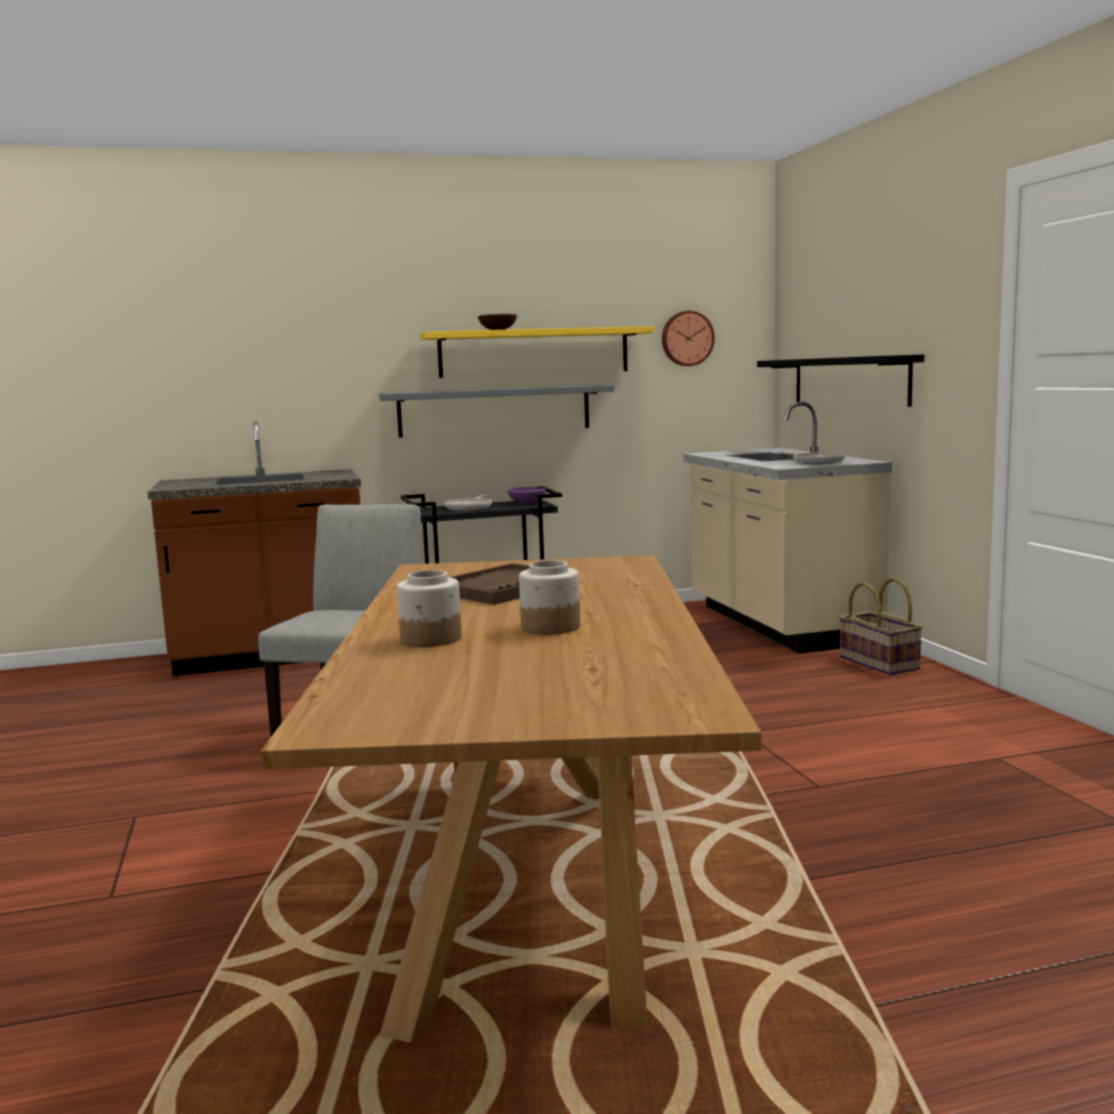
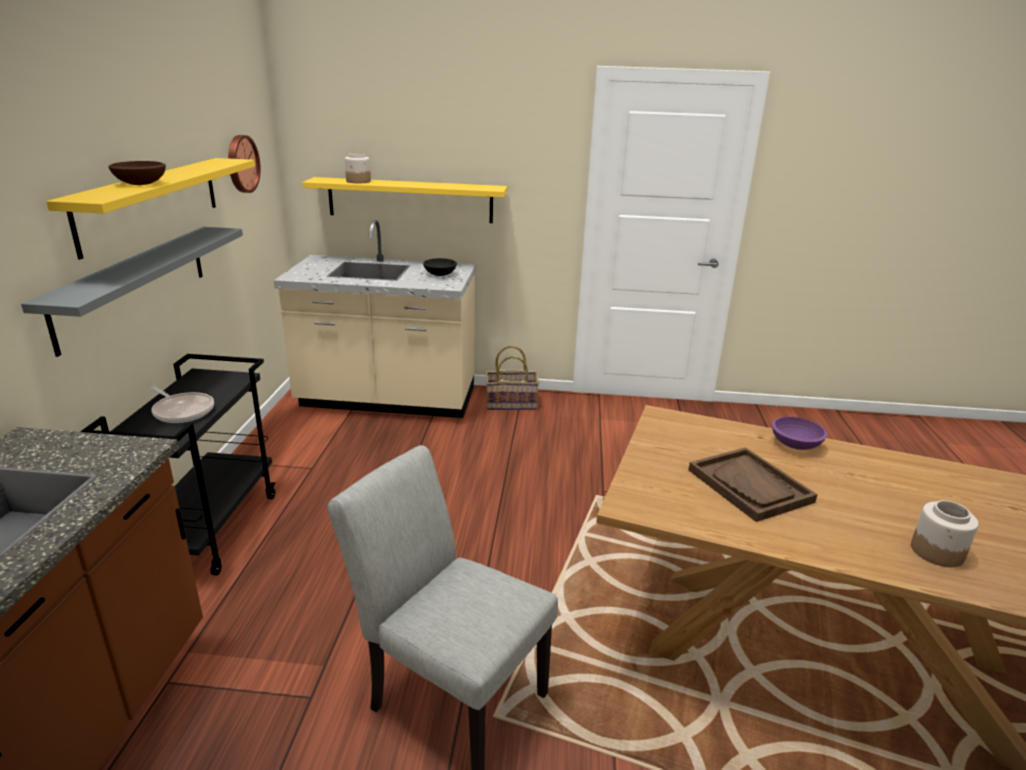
camera: 70 degrees left, 15 degrees up
(527, 503) = (212, 380): purple bowl -> purple bowl (796, 444)
(550, 627) = (899, 497): jar -> jar (358, 181)
(815, 462) = (439, 274): frying pan -> black bowl
(849, 380) = (410, 200): black shelf -> yellow shelf

